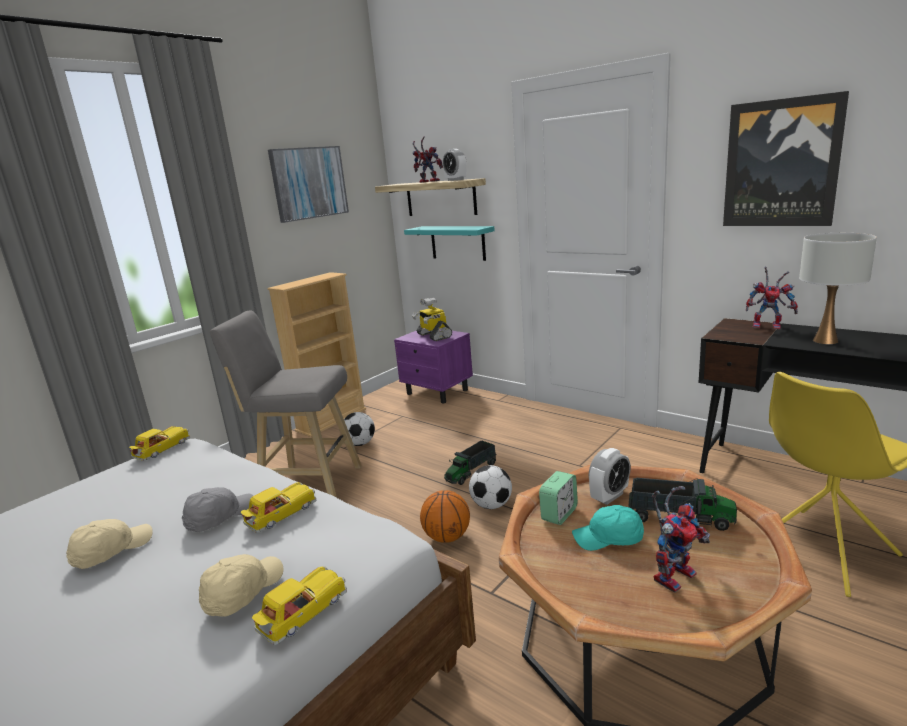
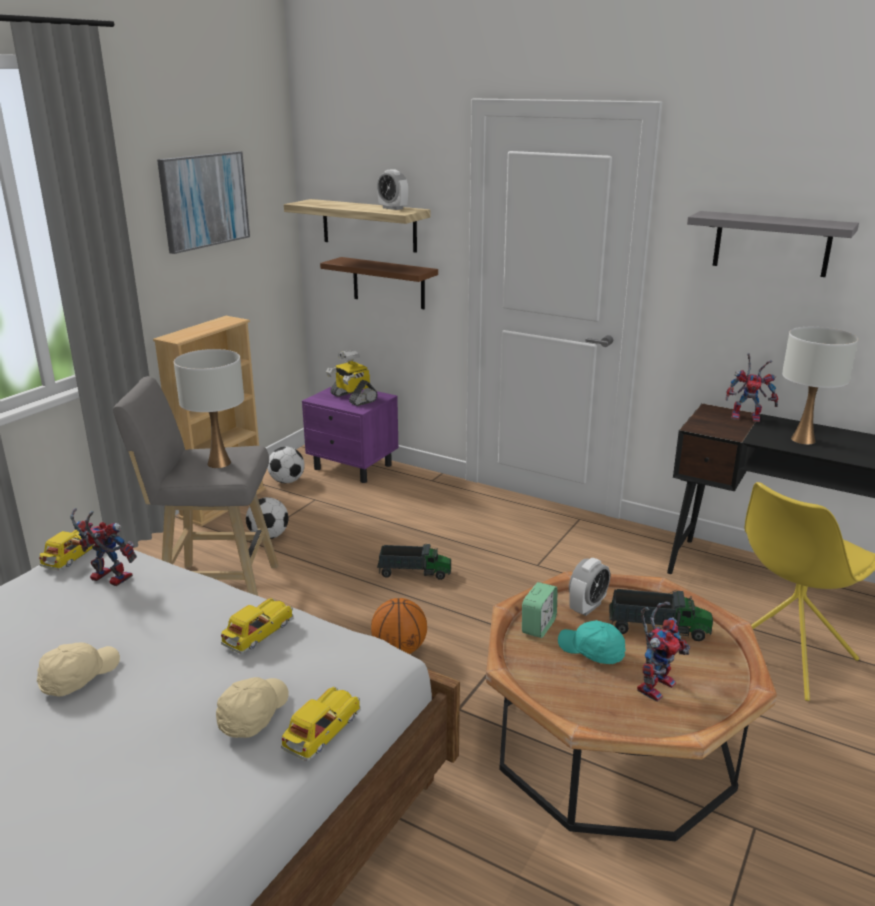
camera: 10 degrees left, 5 degrees up
(219, 517) = (187, 637): grey cap -> none
(300, 377) = (218, 463): none -> white table lamp
(427, 182) = (354, 205): toy robot -> toy robot (106, 578)
(457, 242) = (388, 283): turquoise shelf -> brown shelf
(471, 472) = (414, 572): toy truck -> toy truck turned 120 degrees counterclockwise
(491, 505) = (444, 612): football -> football (287, 481)
(609, 539) = (591, 651): turquoise cap -> turquoise cap turned 45 degrees clockwise
(781, 164) = (771, 244): picture -> grey shelf

